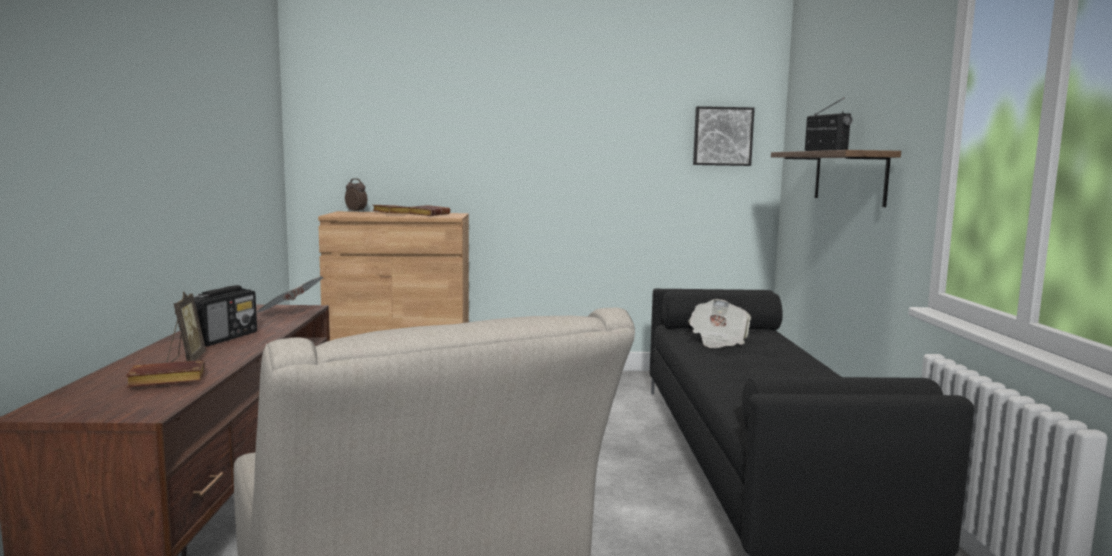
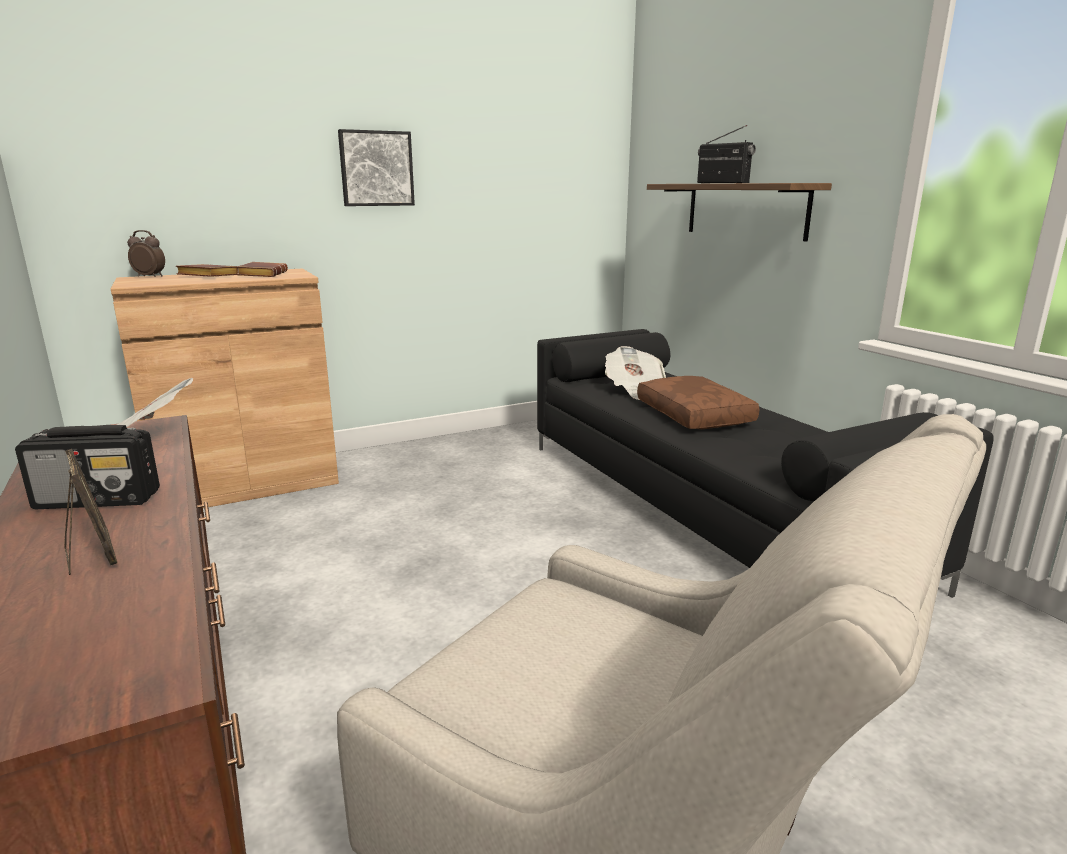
camera: 25 degrees left, 10 degrees up
(165, 381) = (107, 608): brown book -> none
(223, 338) = (99, 500): radio -> radio turned 90 degrees clockwise
(722, 136) = (573, 166): picture -> picture (376, 168)
(747, 366) = (696, 415): none -> brown pillow

